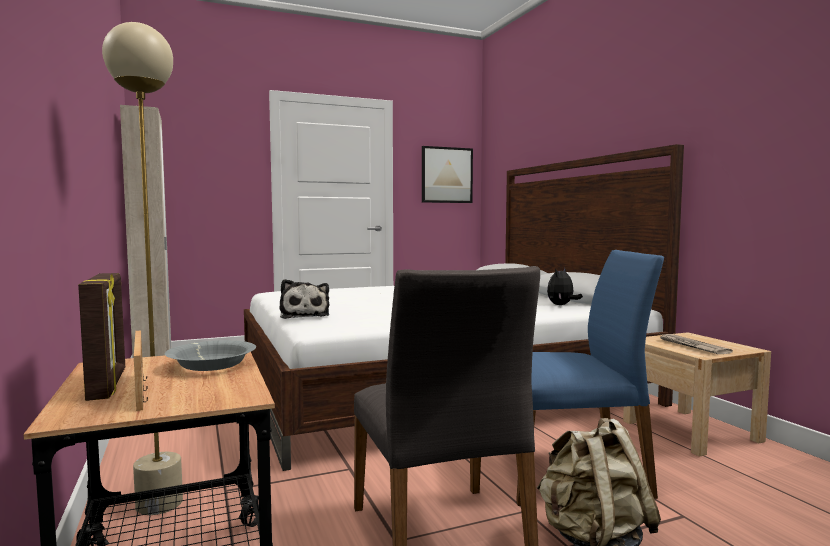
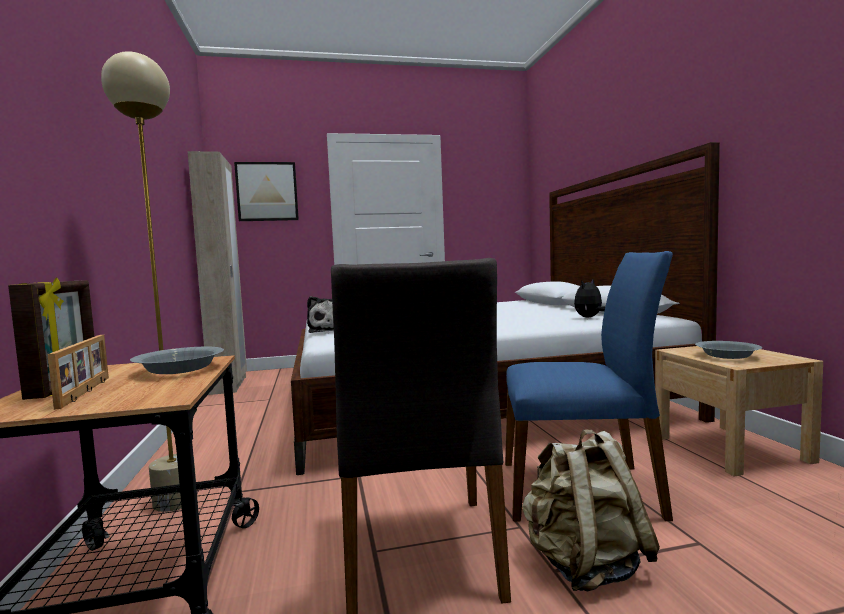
camera: 10 degrees right, 0 degrees up
(447, 175) = (495, 202): picture -> picture (267, 191)
(691, 346) = (727, 356): newspaper -> grey bowl

